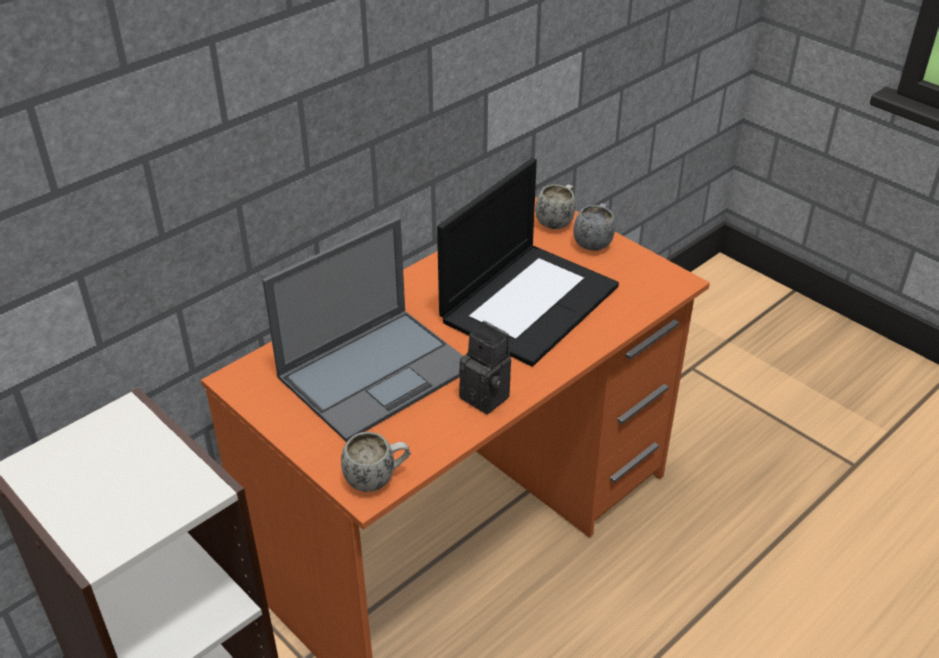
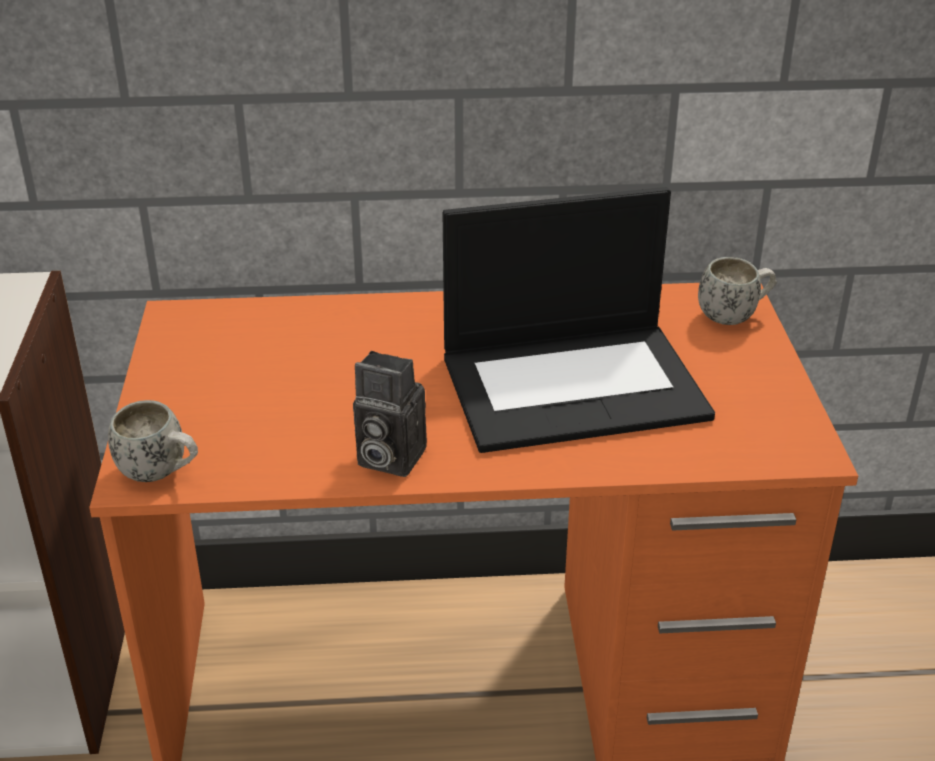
camera: 40 degrees right, 5 degrees down
(377, 371) = (310, 373): laptop -> none
(488, 397) = (386, 458): camera -> camera turned 120 degrees clockwise
(594, 242) = (752, 358): grey mug -> none

